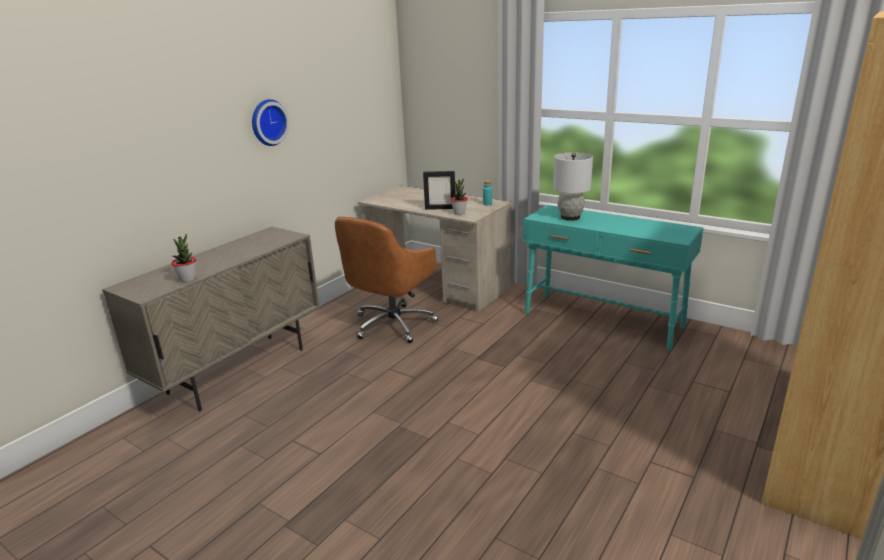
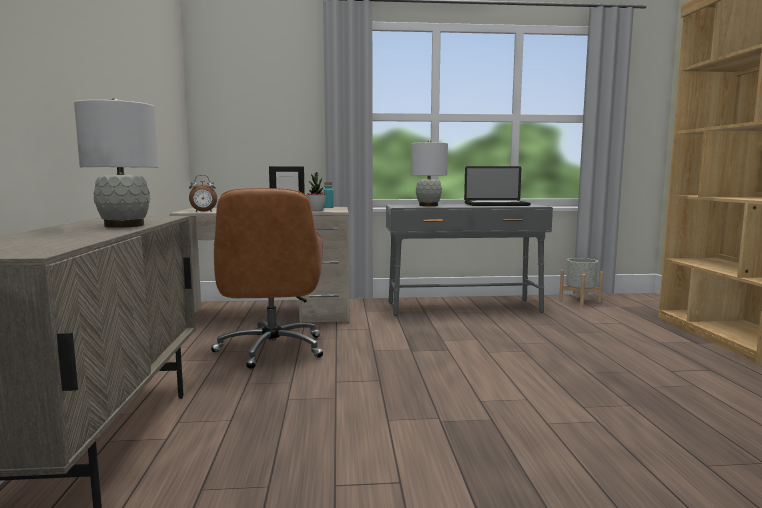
camera: 40 degrees left, 15 degrees down
(188, 279) = (82, 239): potted plant -> none
(243, 254) = (124, 225): none -> white table lamp
(267, 122) = (96, 63): wall clock -> none
(381, 202) = (203, 211): none -> alarm clock
(602, 321) = (464, 308): turquoise console table -> grey console table
(644, 226) = (496, 204): none -> laptop
(747, 346) = (579, 301): none -> grey planter

